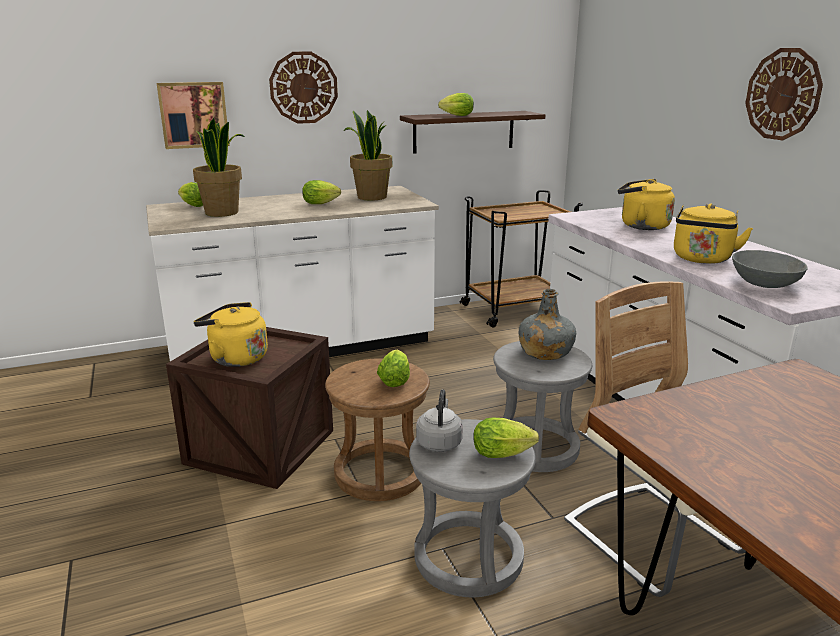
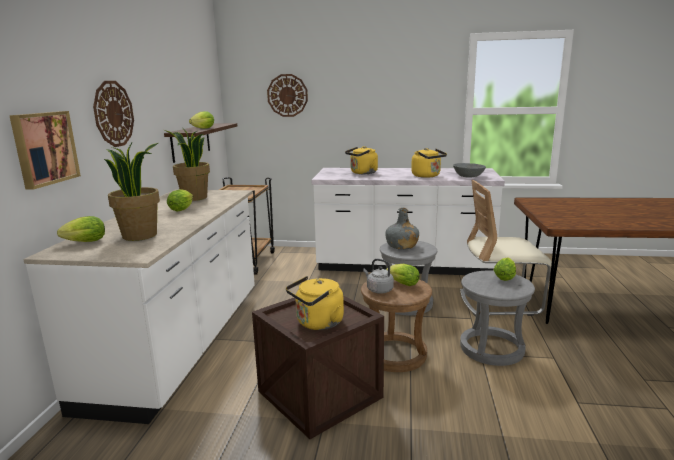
camera: 60 degrees left, 5 degrees down
(439, 442) = (484, 287): grey kettle -> grey kettle (378, 290)
(783, 94) = (397, 96): wall clock -> wall clock (287, 95)

